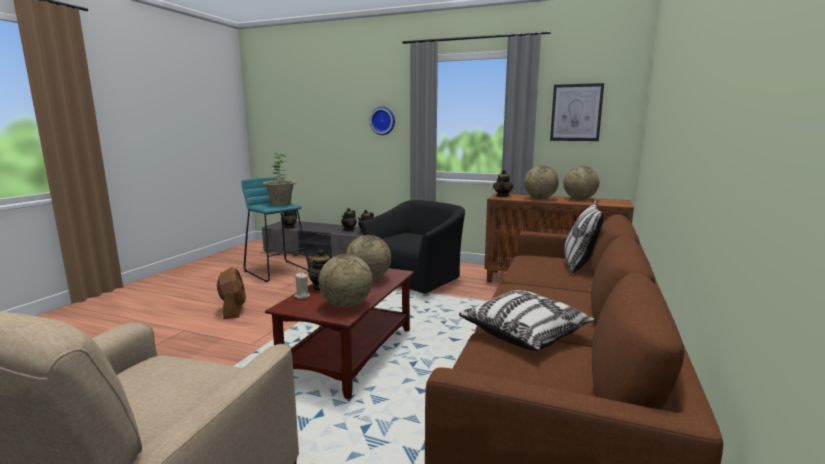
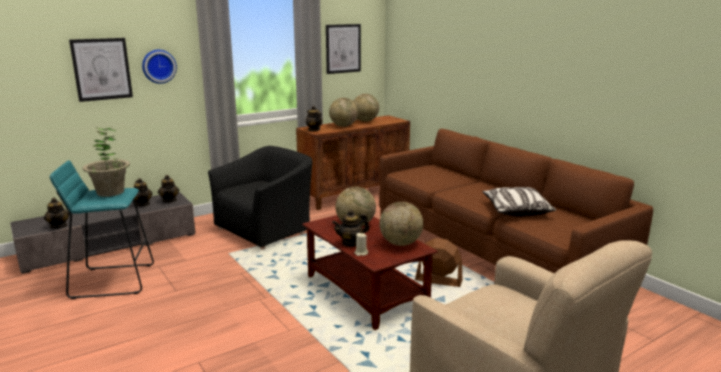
camera: 55 degrees left, 5 degrees up
(233, 310) = (189, 325): brown fan -> brown fan (438, 281)
(344, 120) = (102, 69): none -> picture
(415, 279) = (266, 229): black armchair -> black armchair turned 60 degrees clockwise
(579, 265) = (438, 169): pillow -> none

